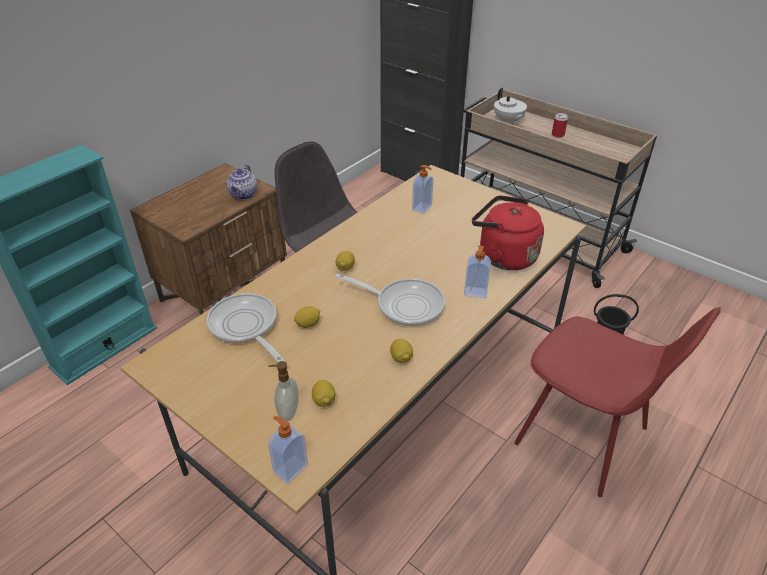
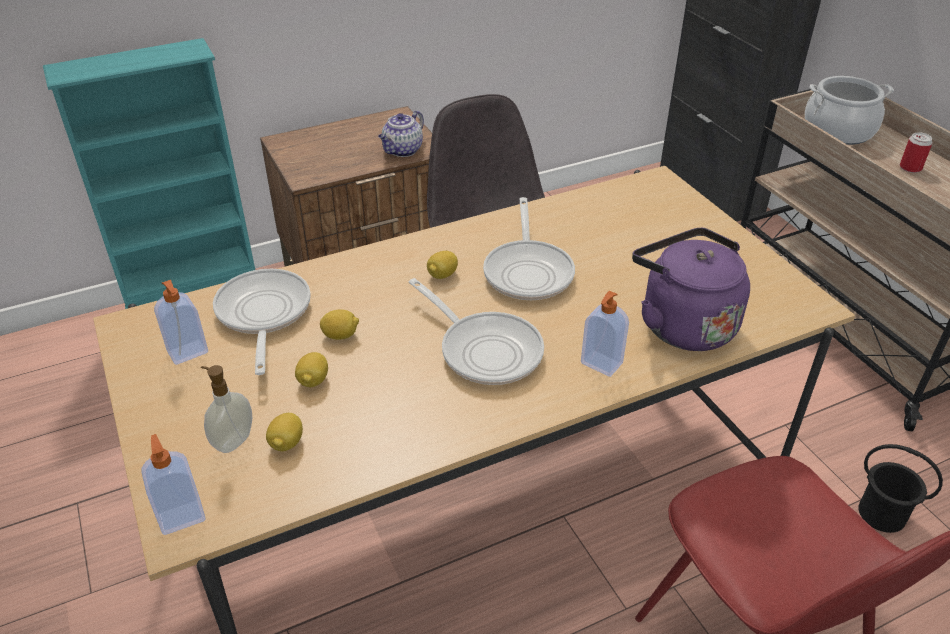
camera: 25 degrees right, 0 degrees up
(396, 250) = (528, 271): none -> frying pan
(401, 358) = (427, 422): lemon -> lemon (313, 381)
(422, 208) = (608, 223): soap dispenser -> soap dispenser (188, 353)
(503, 256) = (683, 323): red kettle -> purple kettle
(508, 121) = (838, 131): white teapot -> cooking pot

